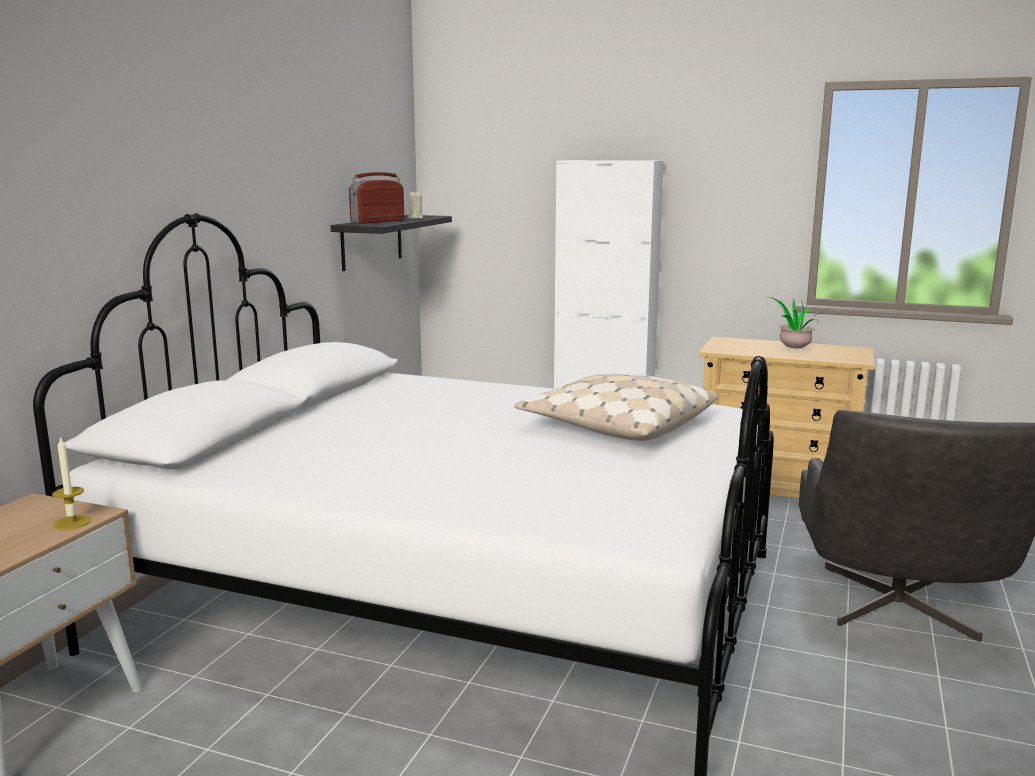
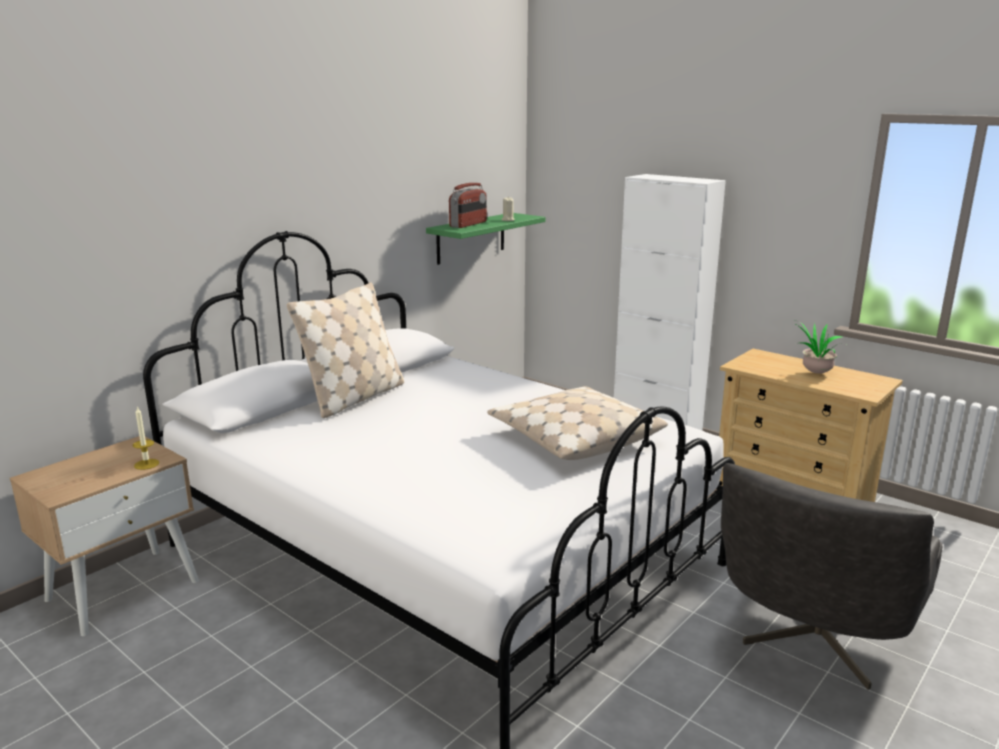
camera: 20 degrees right, 5 degrees up
(316, 418) = (354, 398): none -> beige pillow
(372, 242) = (471, 238): black shelf -> green shelf
(377, 221) = (468, 224): radio -> radio turned 150 degrees clockwise

